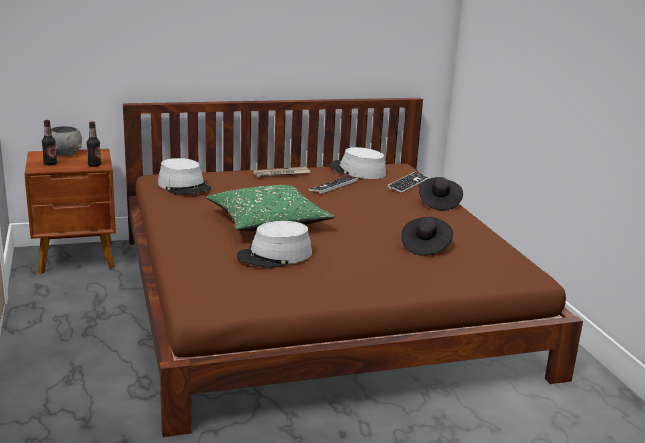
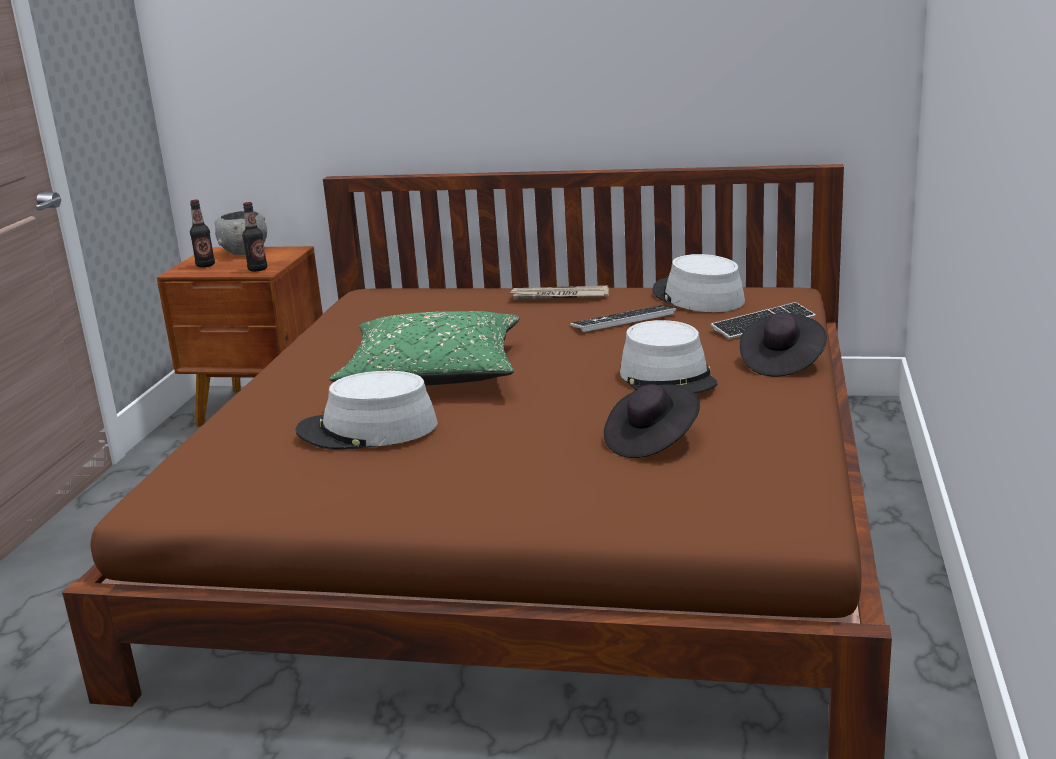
camera: 30 degrees right, 0 degrees up
(184, 186) = (387, 308): grey hat -> grey hat (668, 378)

